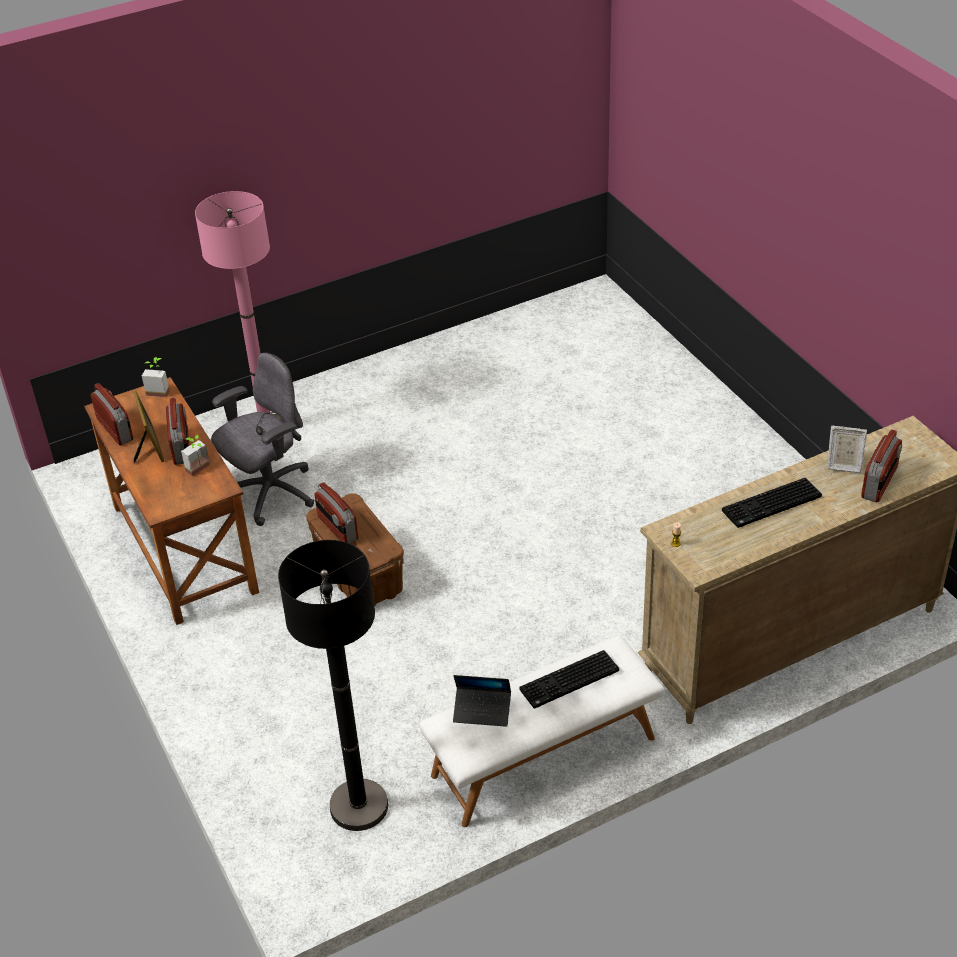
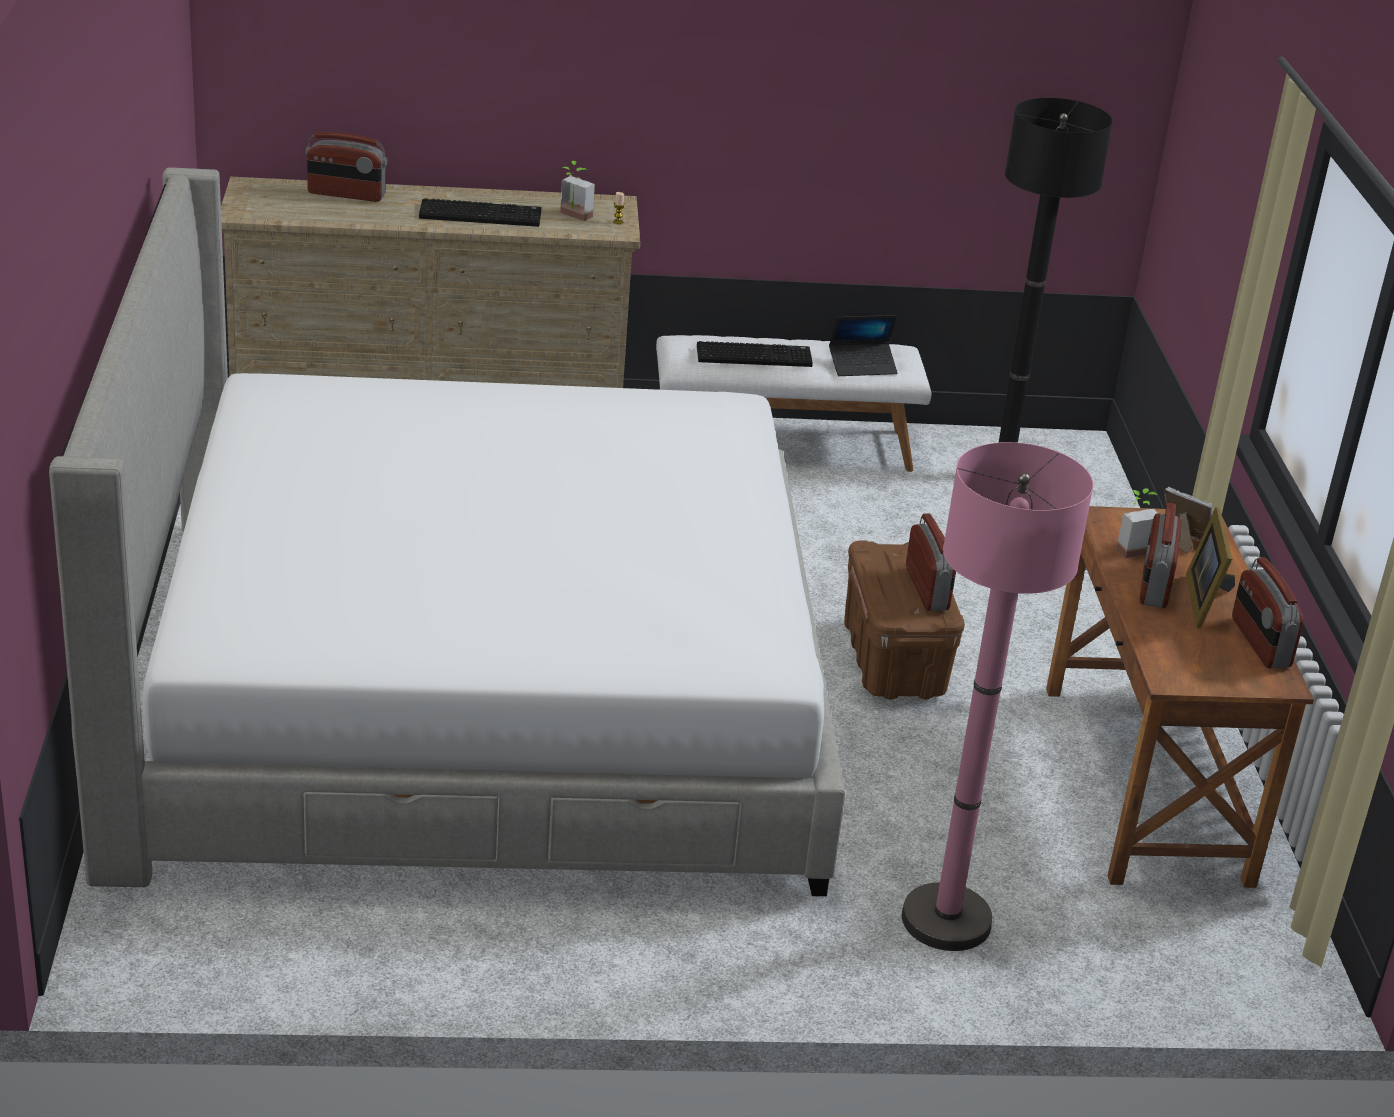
camera: 160 degrees left, 10 degrees down
(159, 390) = (1175, 678): potted plant -> potted plant (572, 216)
(269, 494) = (981, 813): grey office chair -> none
(482, 711) = (862, 366): laptop -> laptop turned 135 degrees clockwise
(570, 454) = (473, 695): none -> bed
(843, 465) = (359, 215): picture frame -> picture frame (1184, 541)
(879, 483) = (346, 194): radio -> radio turned 135 degrees counterclockwise

